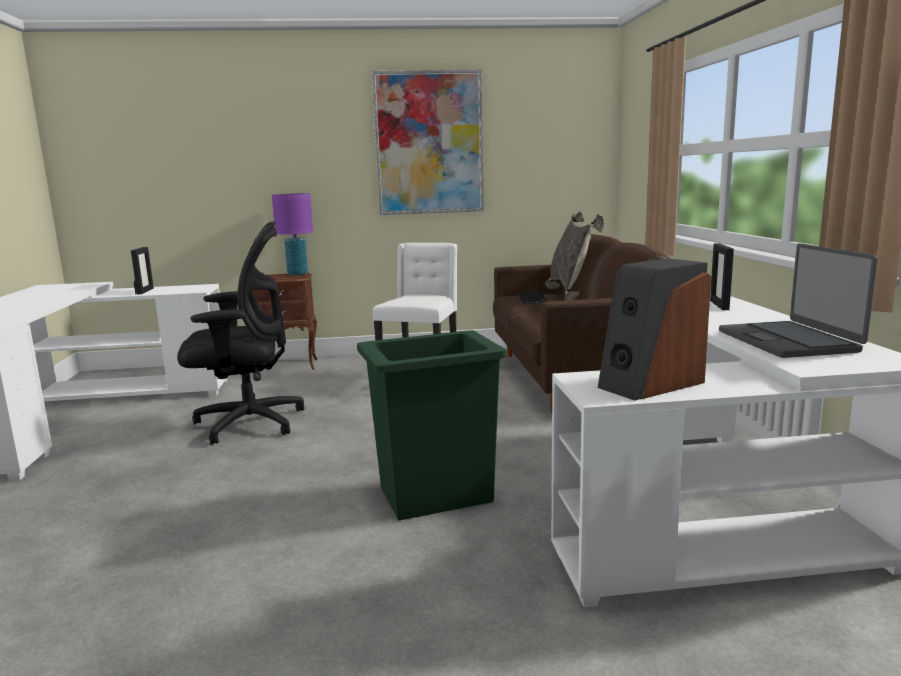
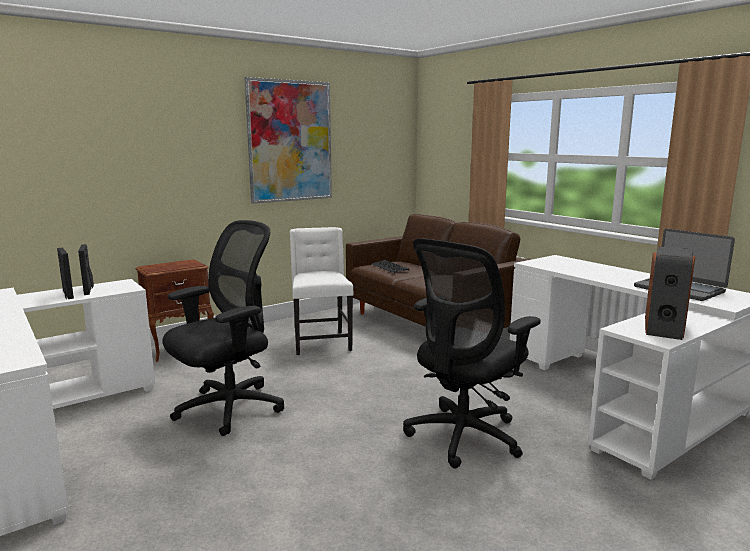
camera: 30 degrees left, 0 degrees up
(297, 274) = (187, 262): purple table lamp -> none
(434, 495) = (466, 432): green trash can -> black office chair
(573, 297) = (414, 263): pillow -> none
(720, 305) = (589, 267): picture frame -> picture frame (89, 290)

